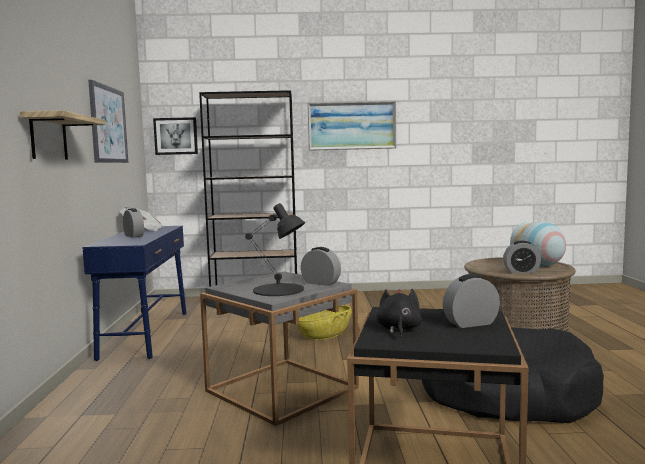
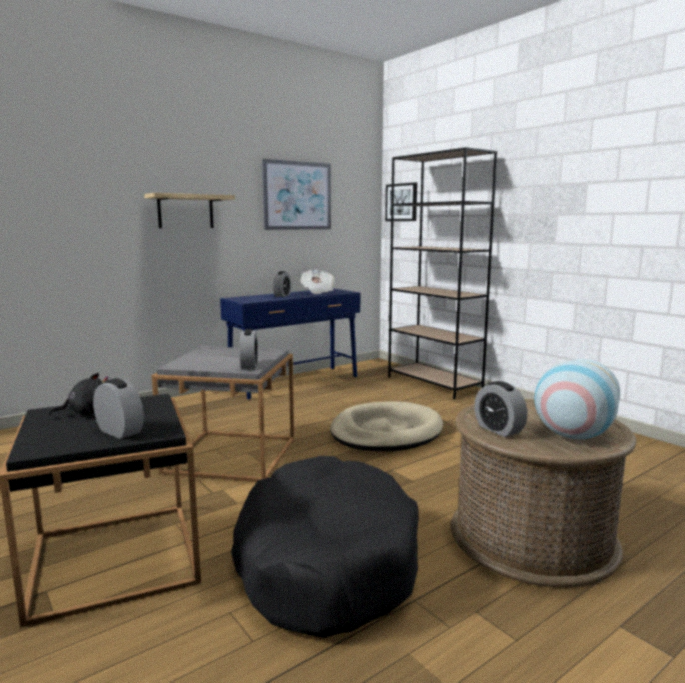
camera: 55 degrees right, 5 degrees up
(279, 290) = (208, 361): black table lamp -> none
(324, 333) = (386, 432): basket -> beige dog bed
(351, 126) = (566, 187): picture -> none

